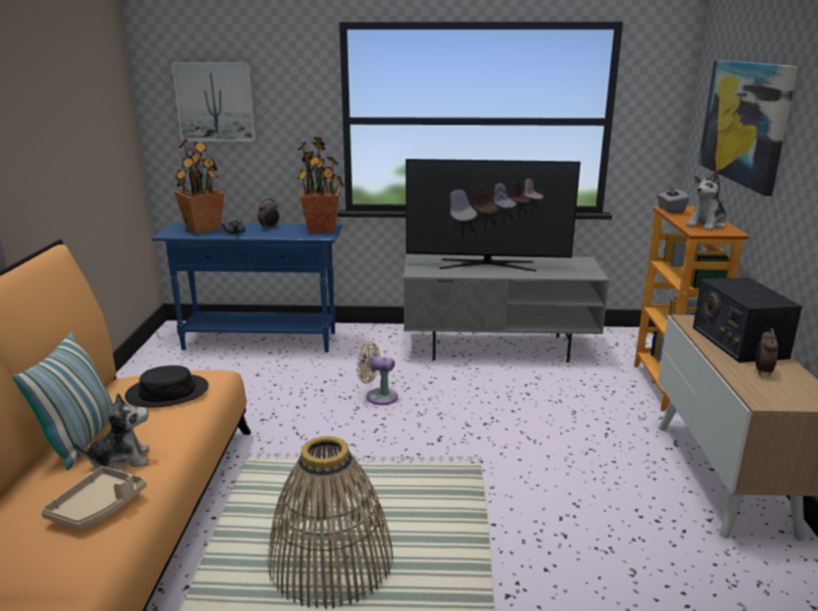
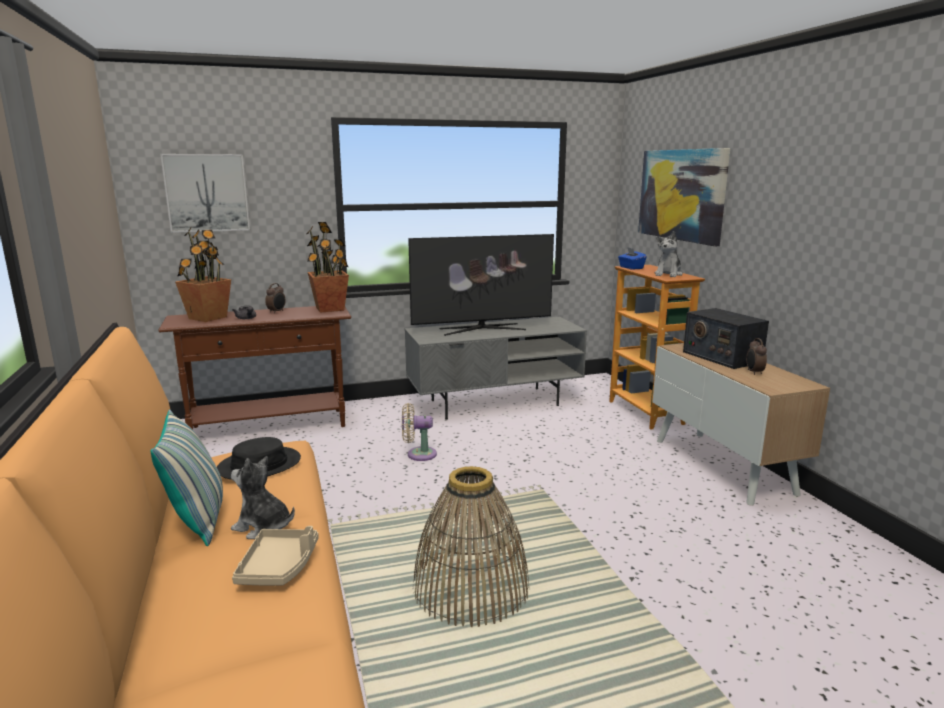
camera: 20 degrees left, 5 degrees down
(121, 461) = (263, 527): plush toy -> plush toy turned 120 degrees counterclockwise
(260, 341) = (270, 427): blue console table -> brown console table
(670, 210) = (631, 268): grey tissue box -> blue tissue box

